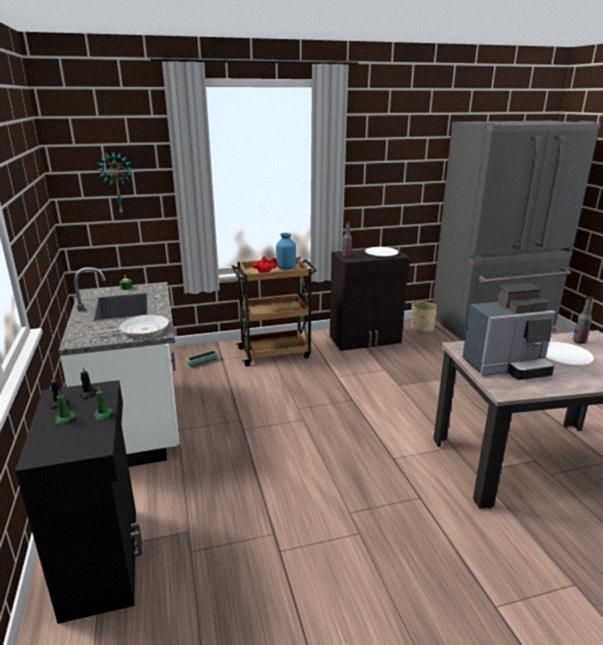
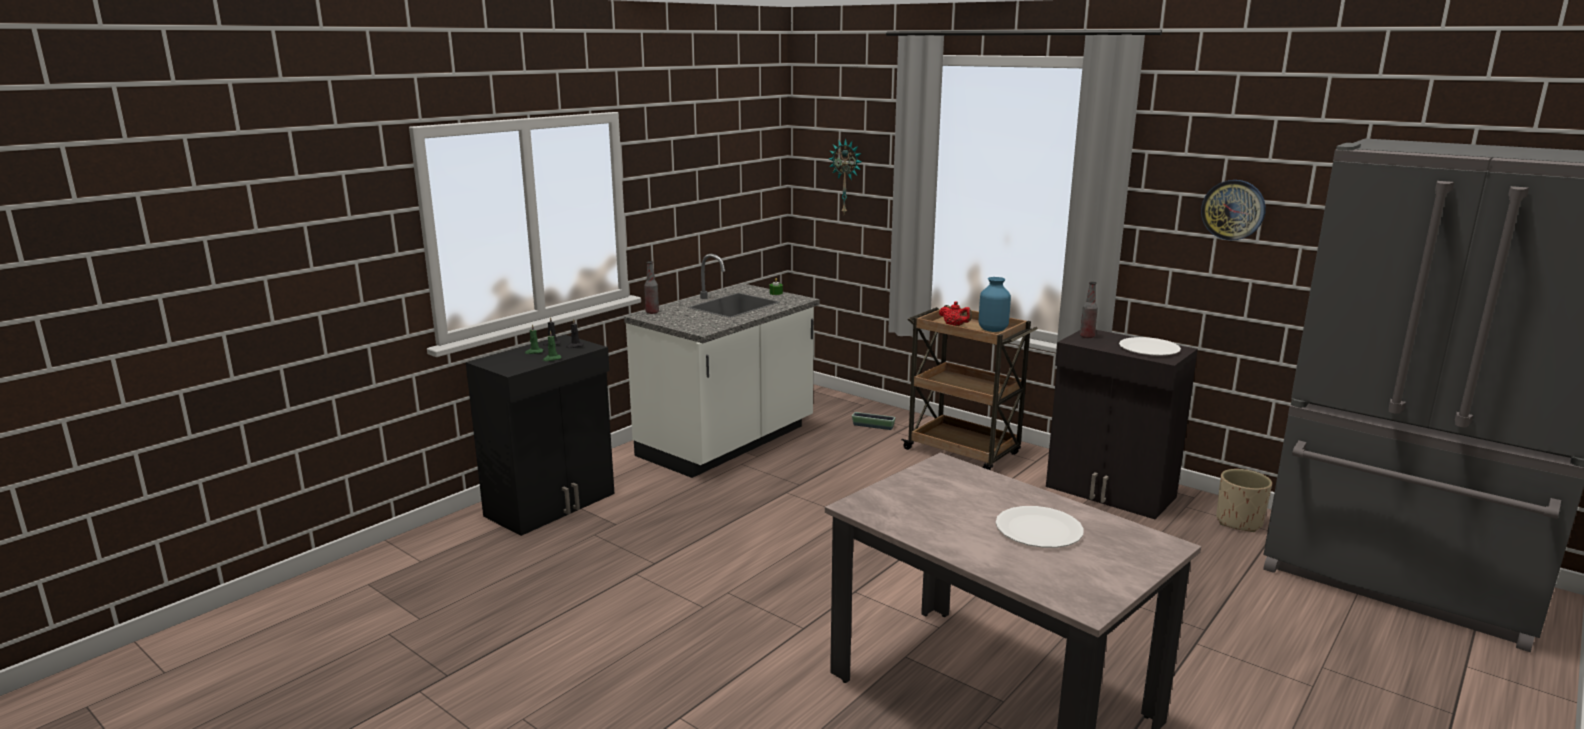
camera: 55 degrees right, 5 degrees down
(141, 330) = (697, 324): frying pan -> none
(393, 167) = (1233, 209): none -> wall clock
(507, 366) = (931, 498): coffee machine -> none
(579, 342) = (1114, 535): bottle -> bottle (652, 312)

